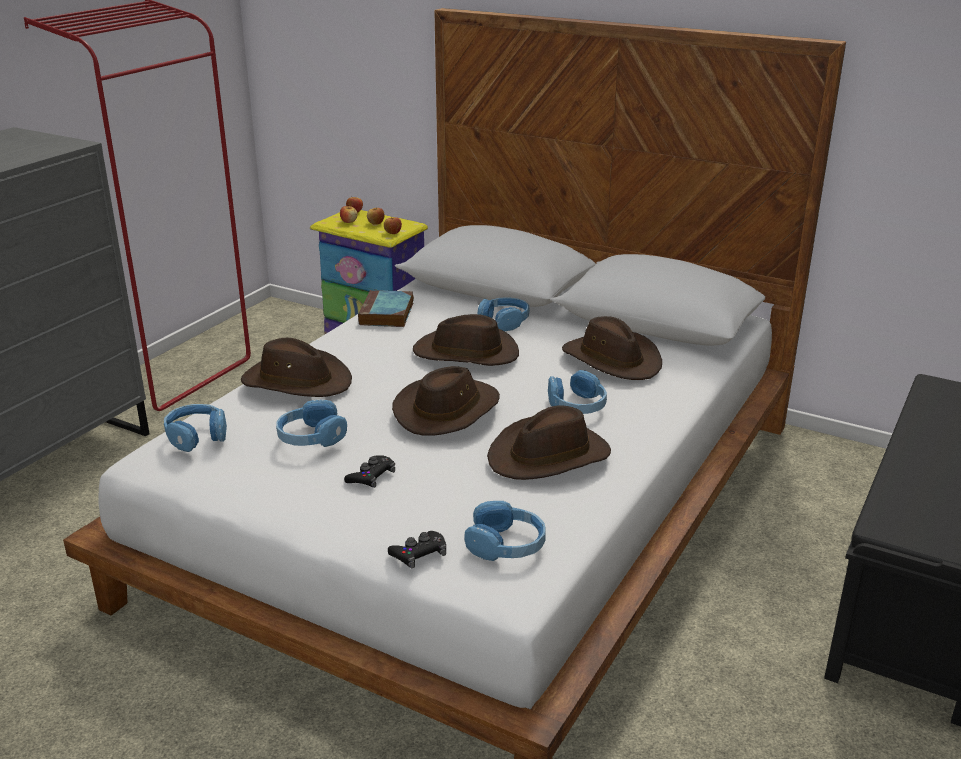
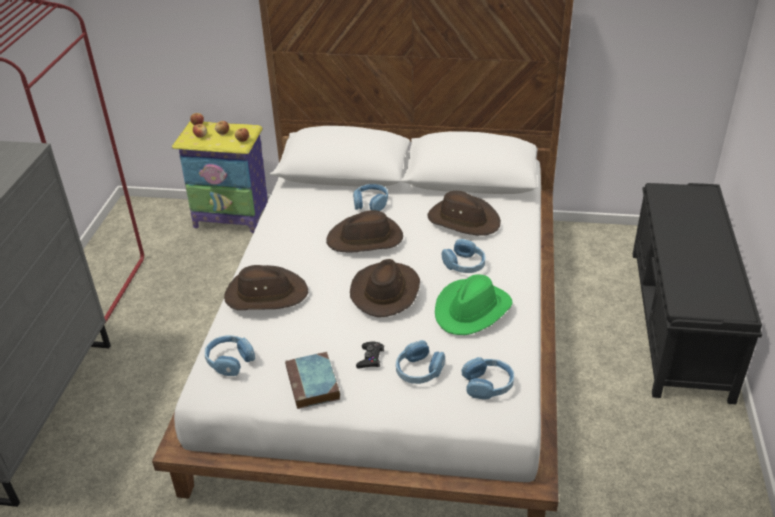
camera: 20 degrees left, 10 degrees up
(311, 437) = (311, 339): blue headphones -> blue headphones (419, 371)
(387, 314) = (284, 216): book -> book (313, 385)
(419, 554) = (441, 407): black game controller -> none
(549, 456) = (472, 310): brown hat -> green hat

